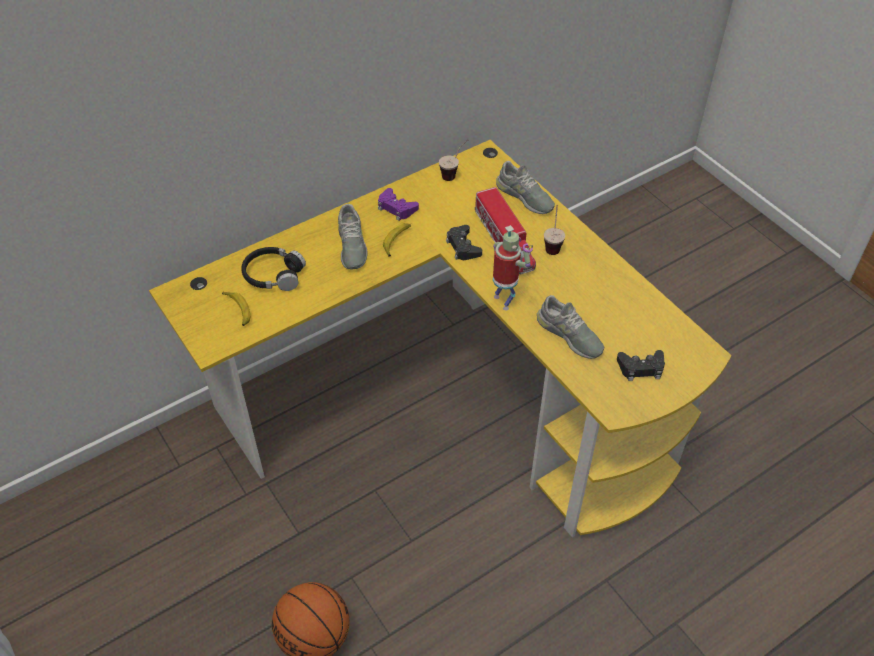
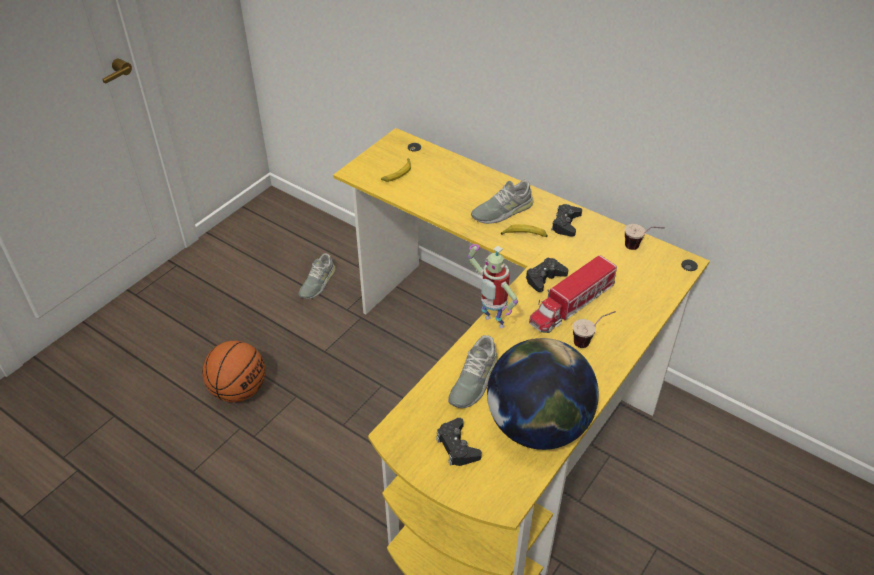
camera: 70 degrees right, 5 degrees down
(273, 275) = (443, 179): black headphones -> none
(396, 208) = (566, 224): purple game controller -> black game controller
(504, 301) = (491, 323): toy robot -> toy robot turned 90 degrees clockwise
(524, 197) = (643, 305): grey shoe -> grey shoe (317, 283)
(635, 309) = (537, 426): none -> globe

